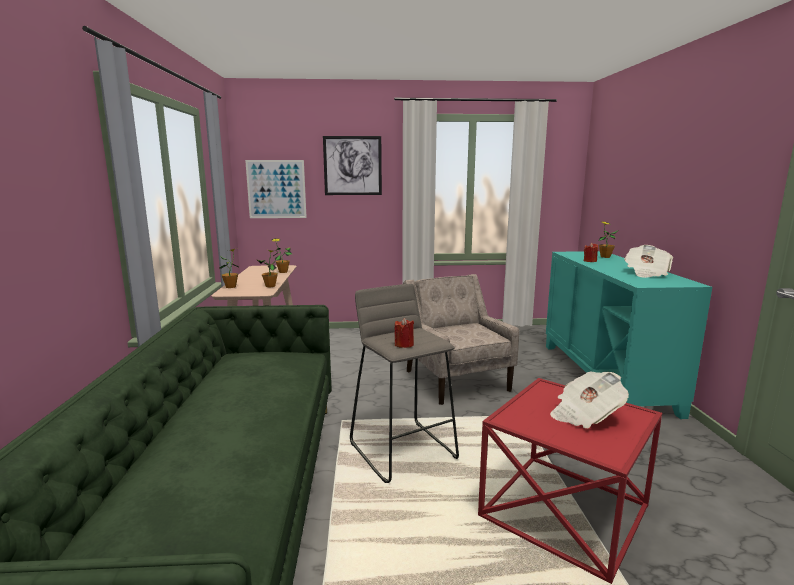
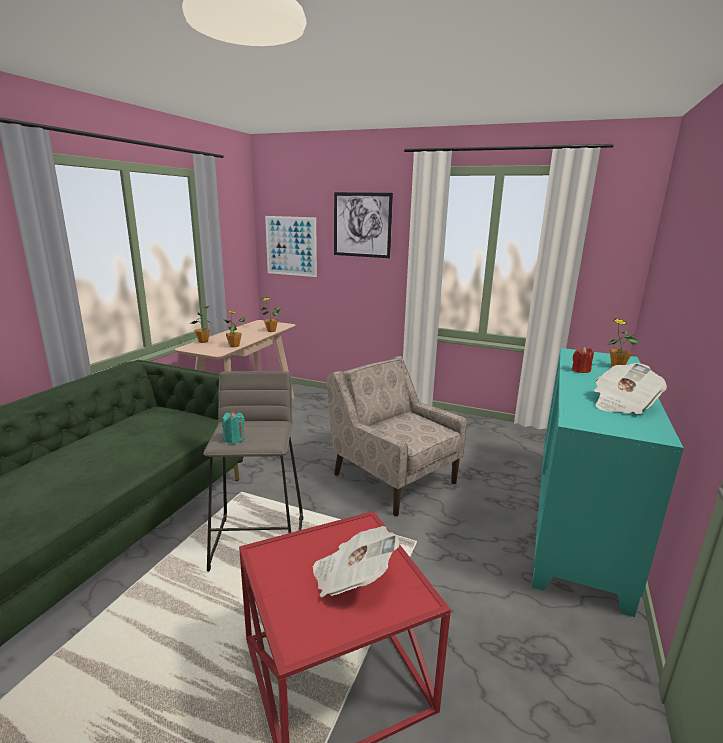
camera: 25 degrees right, 5 degrees up
(404, 345) = (234, 439): red candle -> turquoise candle
(456, 380) = (393, 477): beige armchair -> beige armchair turned 45 degrees counterclockwise

